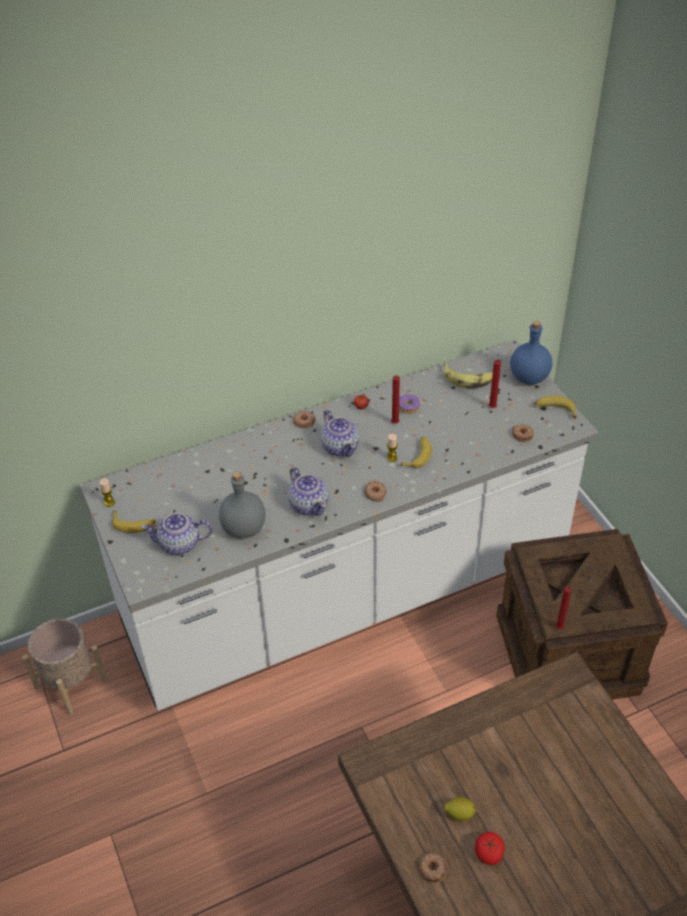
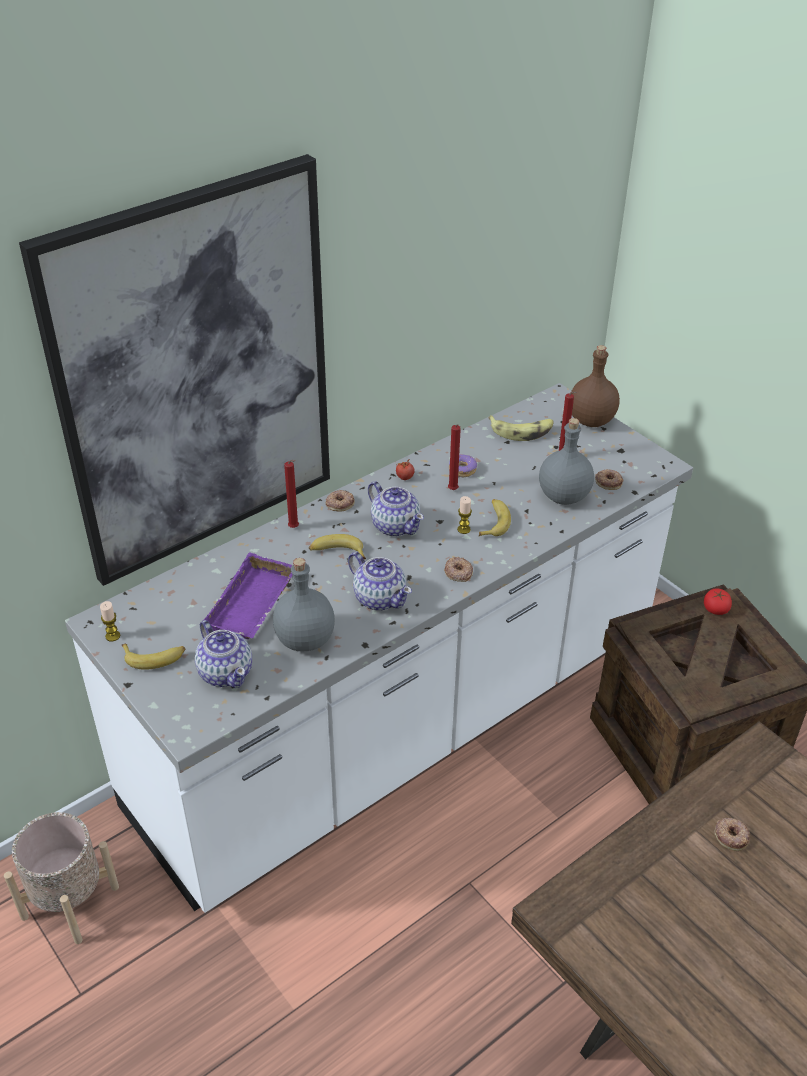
camera: 15 degrees left, 5 degrees down
(180, 544) = (226, 672): teapot -> teapot turned 105 degrees counterclockwise
(187, 323) = (196, 377): none -> picture
(215, 495) = (253, 605): none -> purple tray
(432, 868) = (692, 1033): donut -> donut (731, 836)
(459, 814) = (698, 952): lemon -> none
(482, 442) = (564, 496): none -> grey bottle
(488, 853) = (754, 996): tomato -> tomato (715, 609)
(528, 377) = (590, 420): blue bottle -> brown bottle
(555, 409) = (635, 450): banana -> banana (337, 552)
(560, 629) = (704, 707): red candle -> red candle (294, 528)

